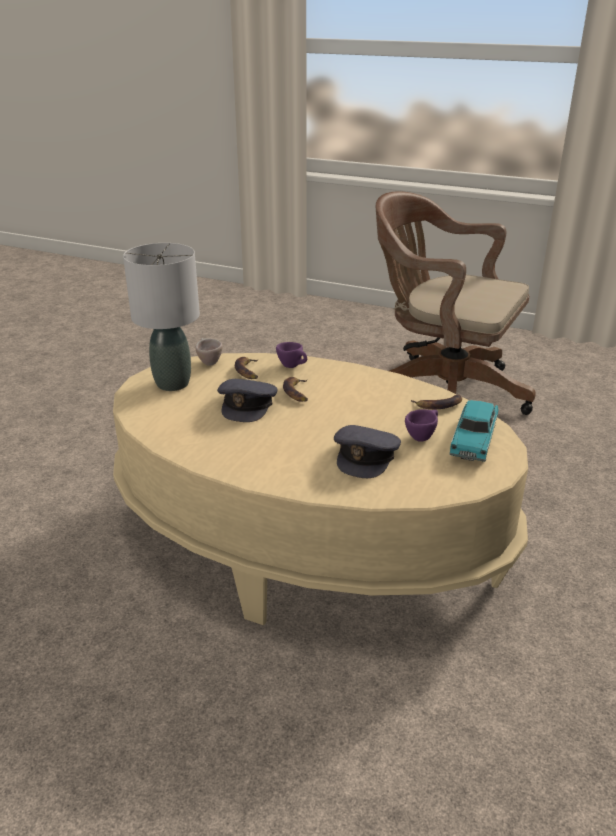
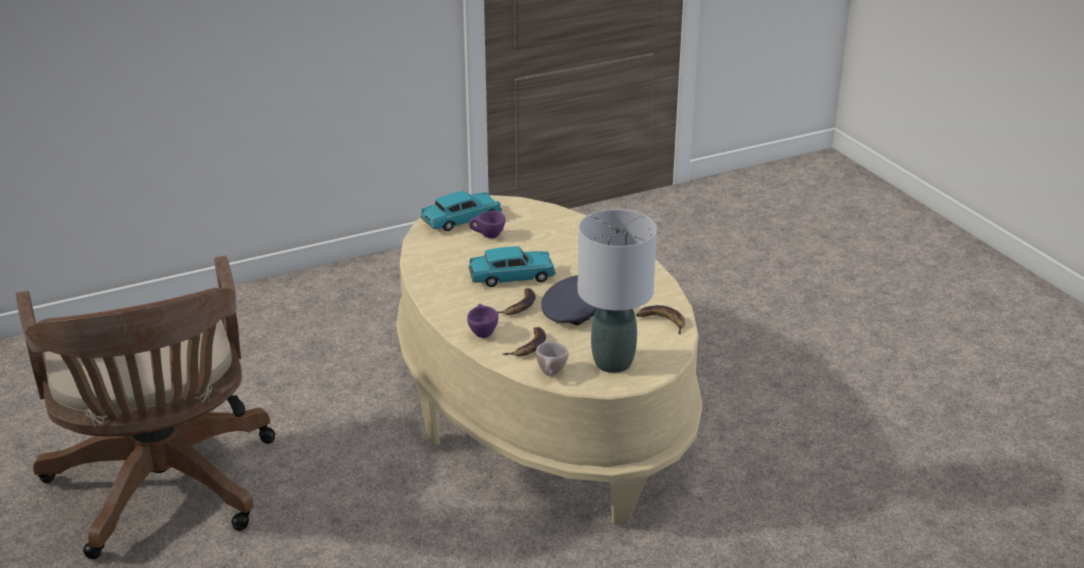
camera: 140 degrees left, 0 degrees up
(338, 410) = (512, 277): none -> turquoise toy car
(366, 456) = (546, 241): grey cap -> none
(438, 405) = (433, 250): banana -> banana (661, 321)

